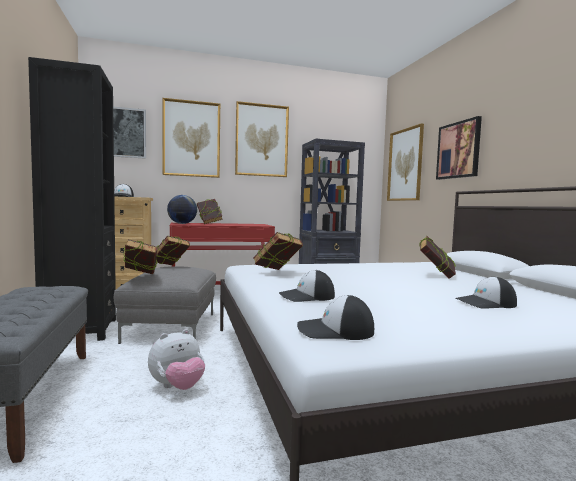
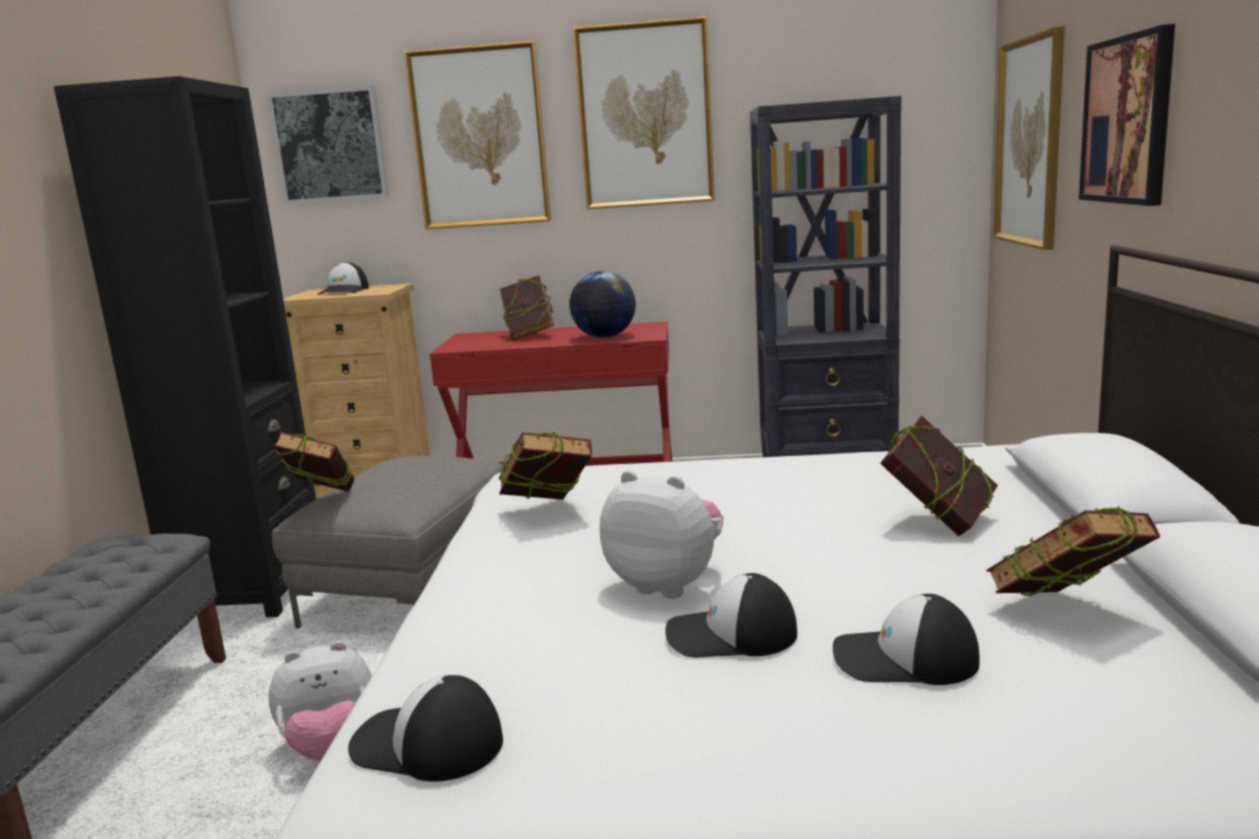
camera: 20 degrees right, 10 degrees up
(170, 267) = (405, 463): book -> book (1067, 613)
(182, 223) = (466, 342): globe -> globe (604, 337)
(306, 296) = (510, 612): cap -> cap (730, 635)
(361, 290) = (667, 585): none -> plush toy

